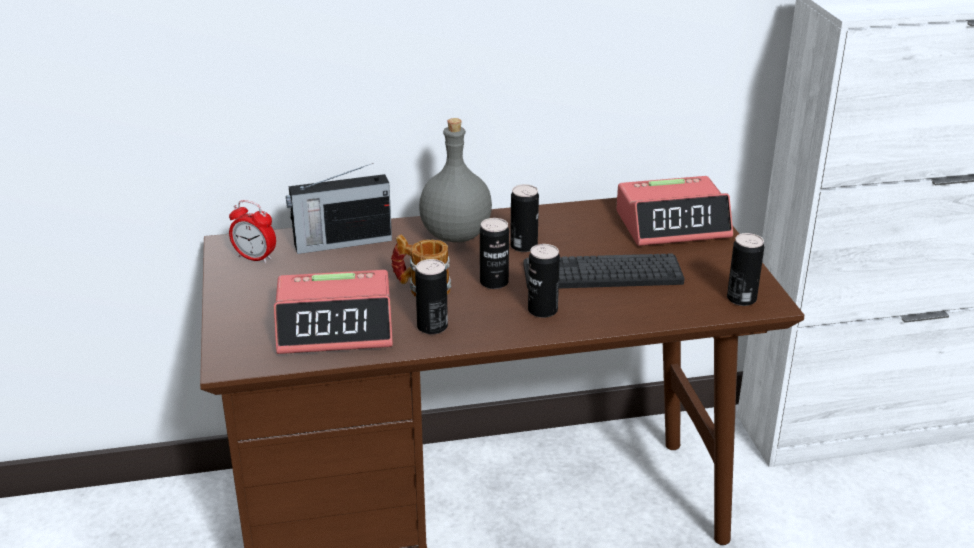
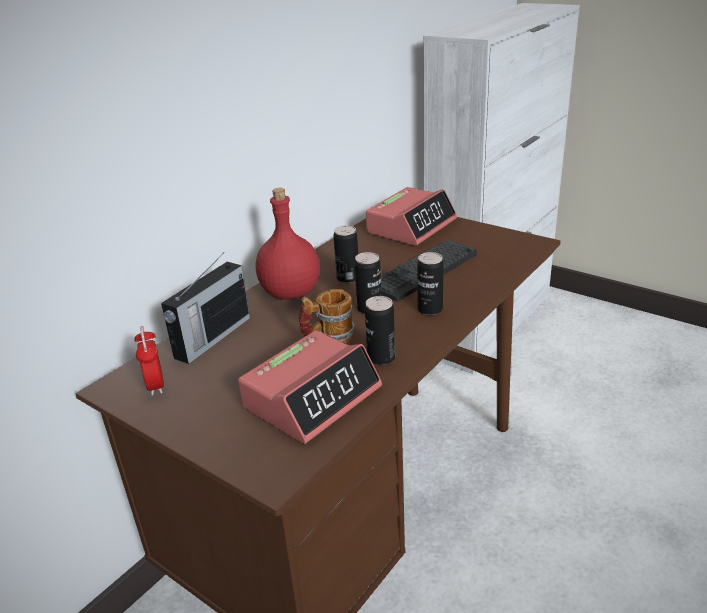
camera: 40 degrees left, 0 degrees up
(255, 258) = (156, 385): alarm clock -> alarm clock turned 90 degrees clockwise
(457, 235) = (290, 292): grey bottle -> red bottle
(741, 299) = (519, 247): can -> none

